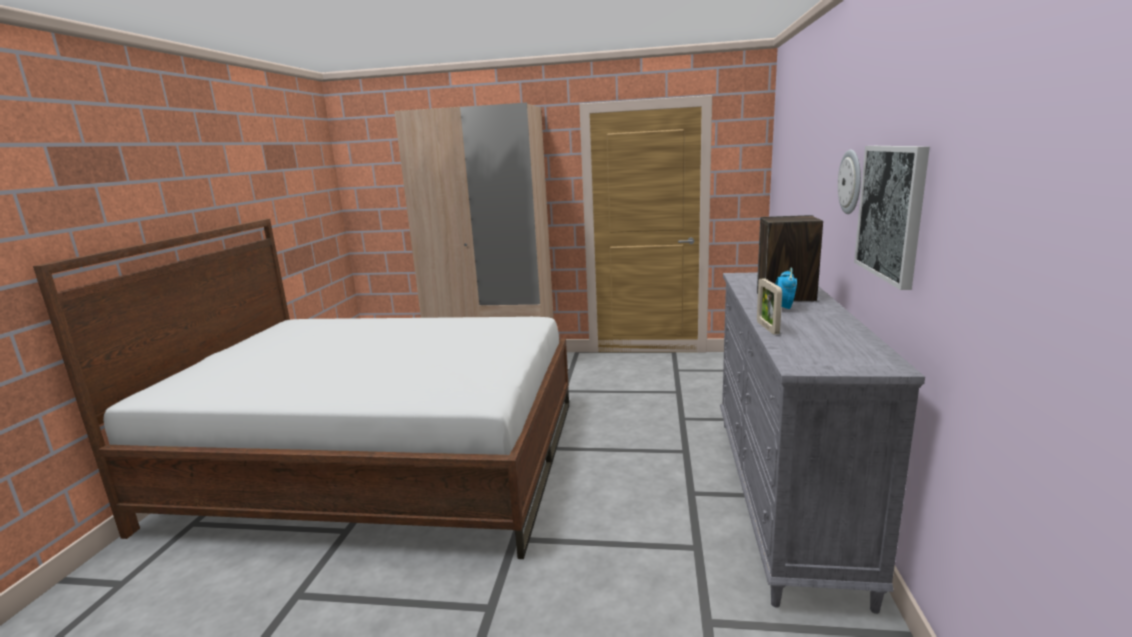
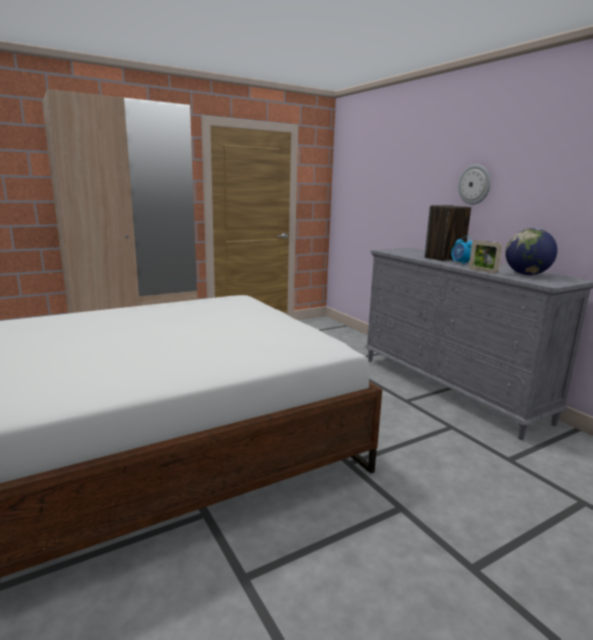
camera: 40 degrees left, 0 degrees up
(825, 343) = (526, 274): none -> globe
(891, 212) = (533, 198): picture -> none

